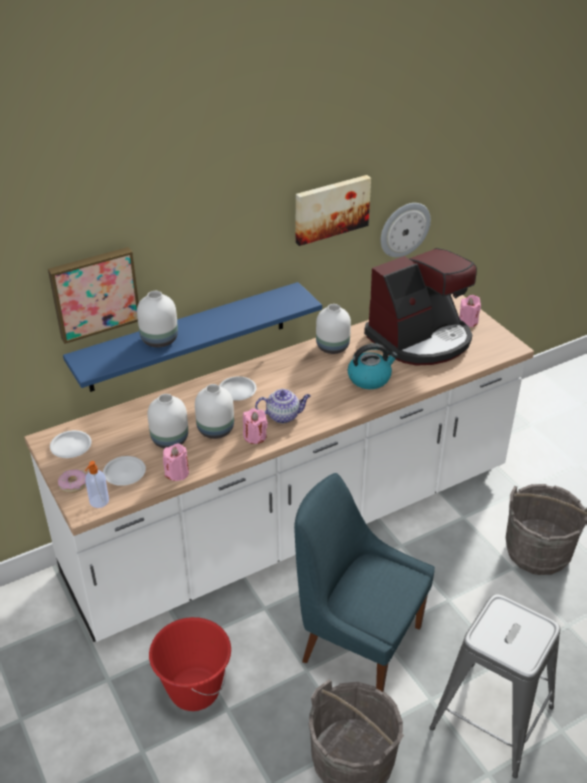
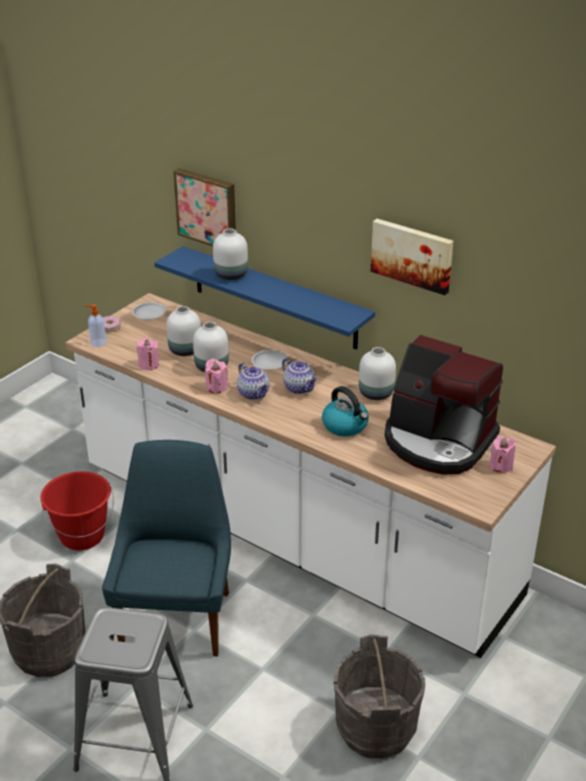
camera: 65 degrees right, 5 degrees down
(125, 473) = (134, 343): white plate -> none
(294, 386) = (300, 388): none -> teapot
(404, 229) = (496, 329): wall clock -> none

